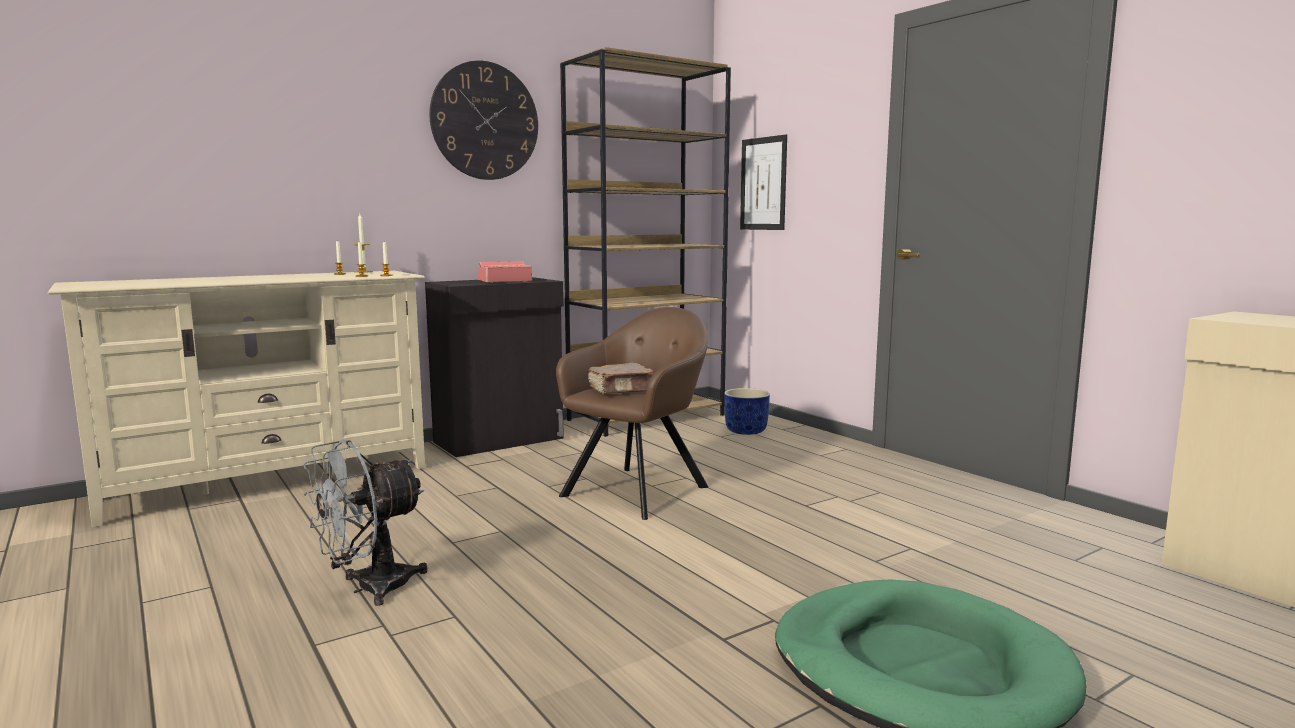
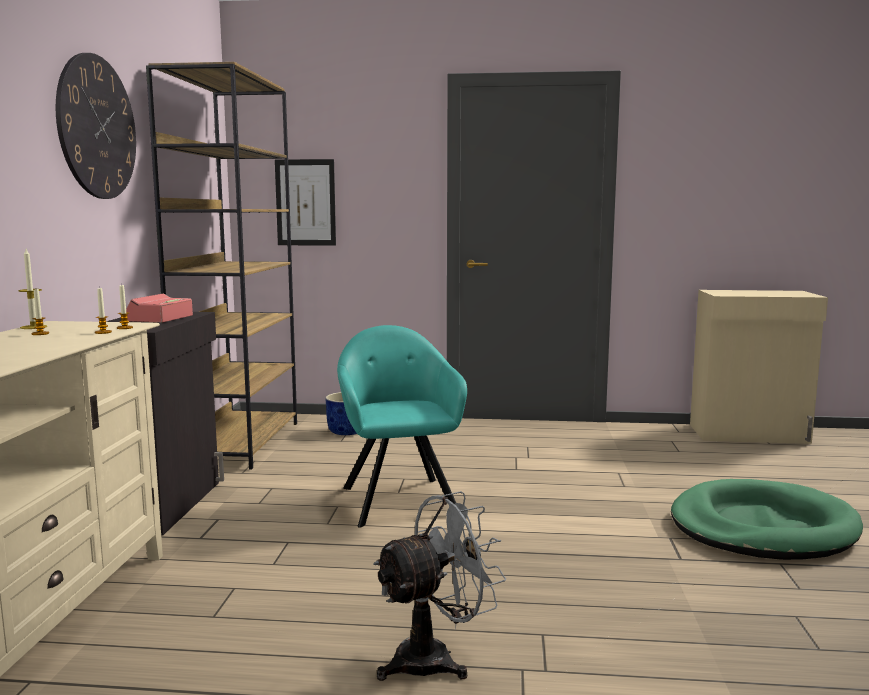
camera: 50 degrees left, 0 degrees up
(369, 588) = (436, 658): grey fan -> grey fan turned 120 degrees counterclockwise
(622, 390) = (395, 409): brown book -> none
(639, 489) = (398, 498): brown armchair -> turquoise armchair

